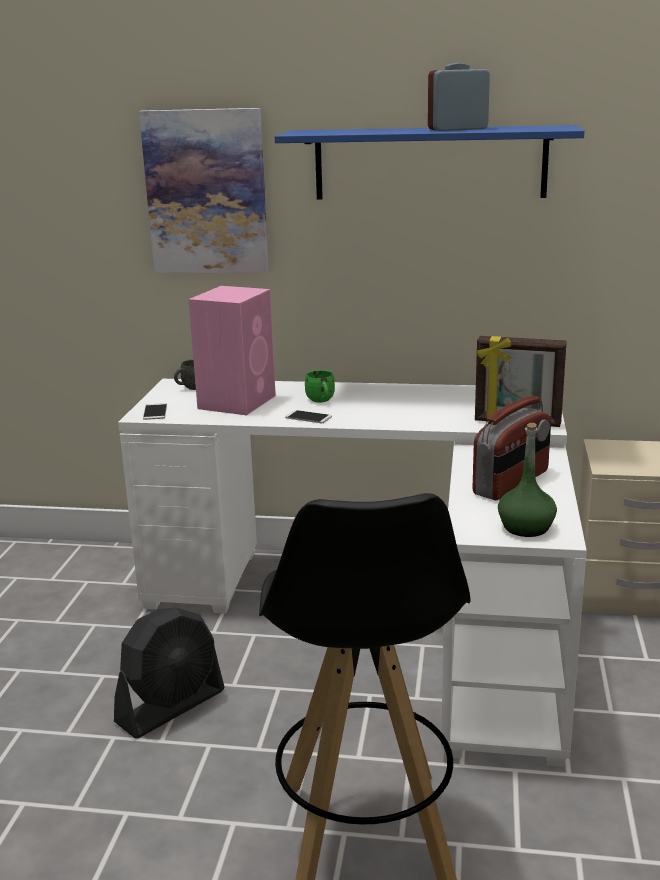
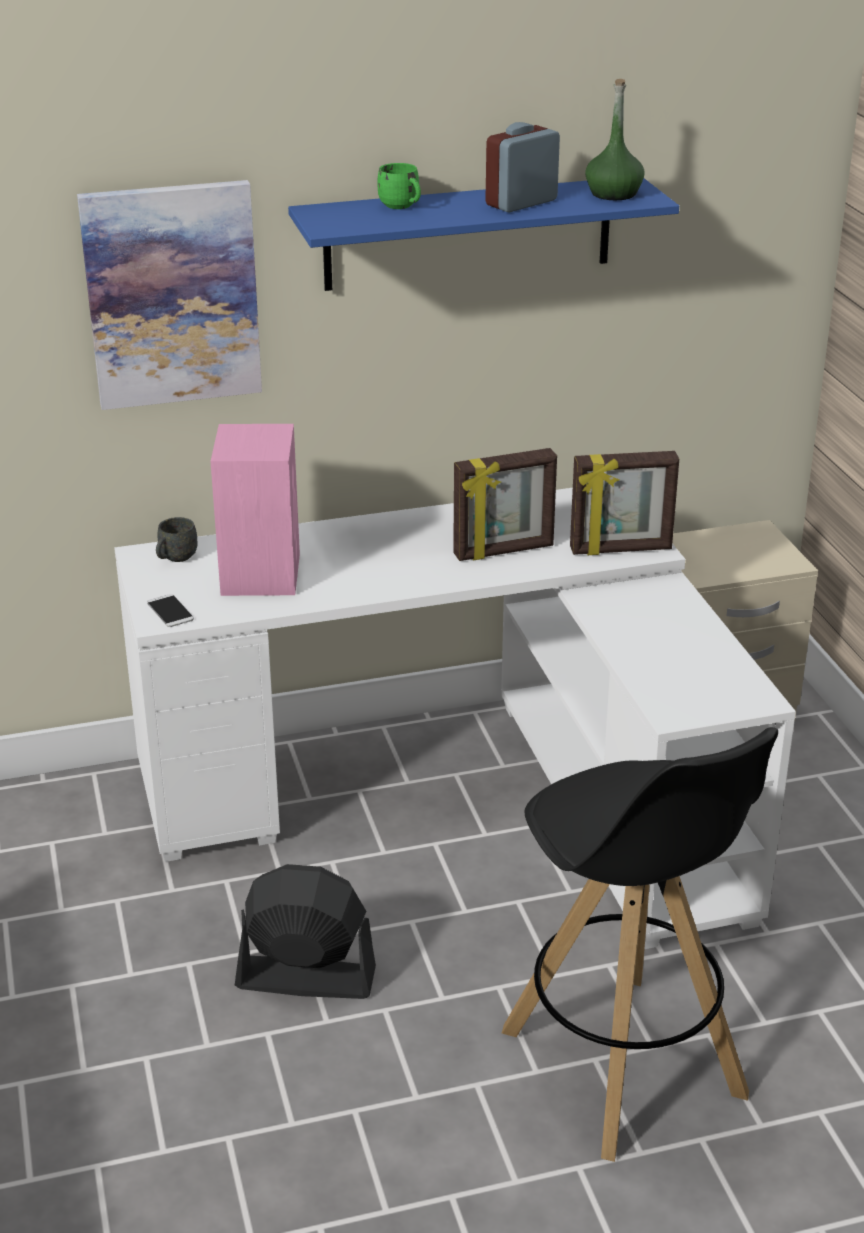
camera: 25 degrees left, 10 degrees up
(171, 706) = (305, 978): black fan -> black fan turned 105 degrees counterclockwise
(308, 417) = (375, 585): phone -> none
(321, 401) = (365, 553): green mug -> green mug (402, 206)
(423, 412) = (504, 551): none -> picture frame
(512, 483) = (664, 636): radio -> none
(526, 527) = (721, 695): green bottle -> green bottle (614, 194)

